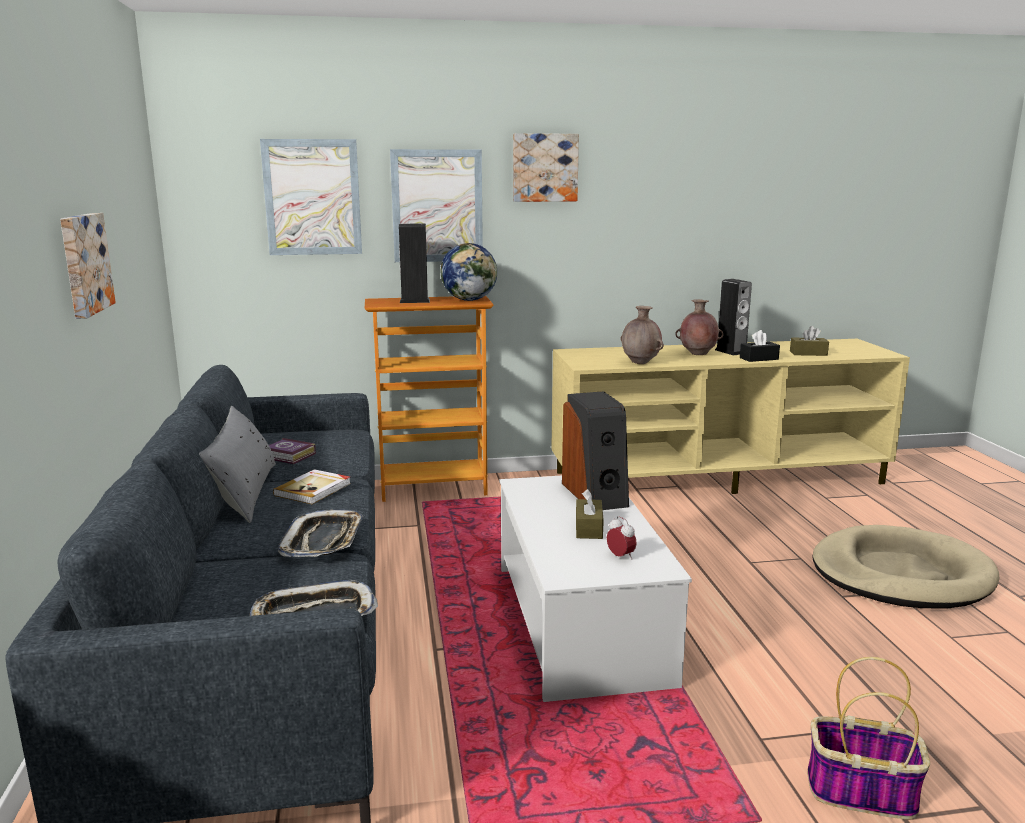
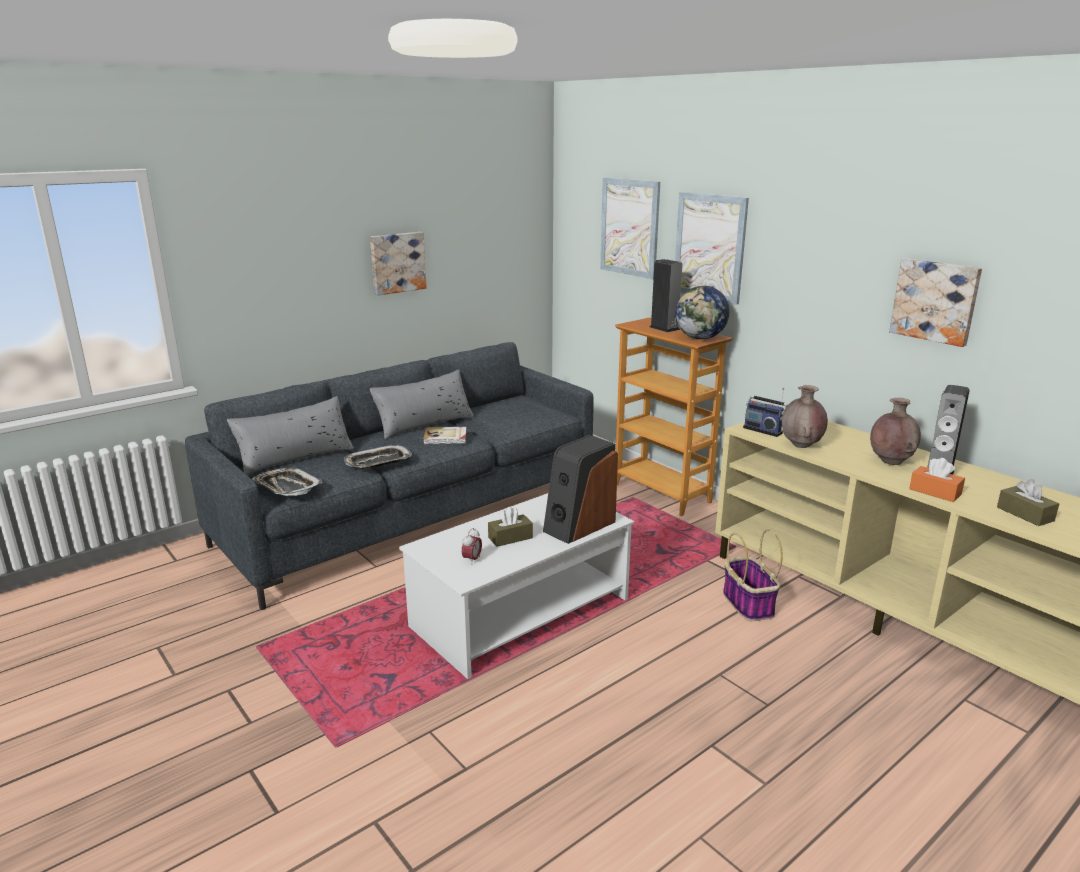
camera: 60 degrees right, 5 degrees up
(203, 594) = (295, 458): none -> grey pillow
(289, 456) = (489, 415): book -> none
(544, 167) = (802, 221): picture -> picture (935, 301)
(594, 363) = (763, 430): none -> radio
(759, 358) = (935, 492): black tissue box -> orange tissue box
(860, 792) = (393, 793): basket -> basket (747, 603)
(900, 574) = (815, 784): beige dog bed -> none

